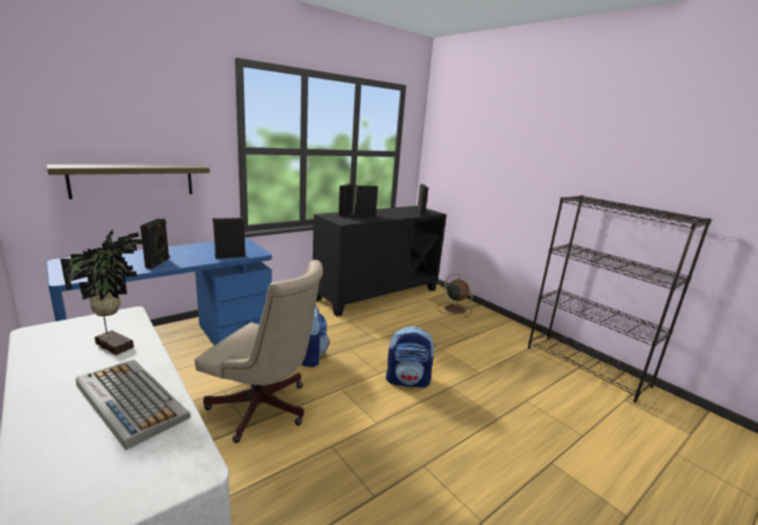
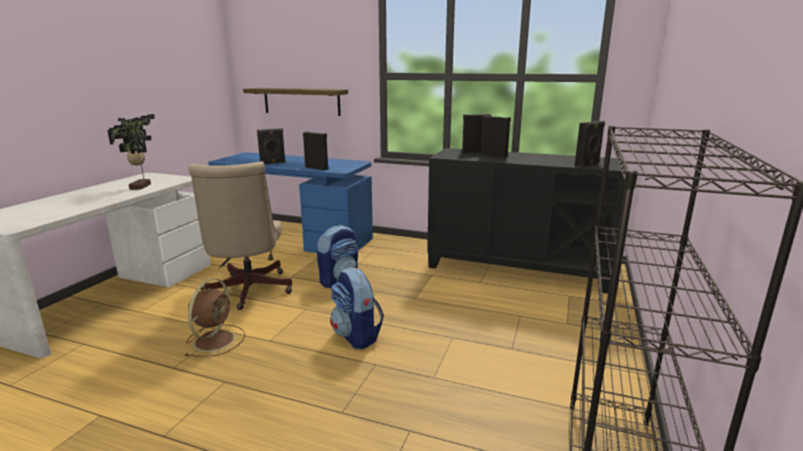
camera: 60 degrees right, 0 degrees up
(129, 400) = (80, 203): keyboard -> none
(454, 309) = (578, 320): brown fan -> brown fan (215, 340)

